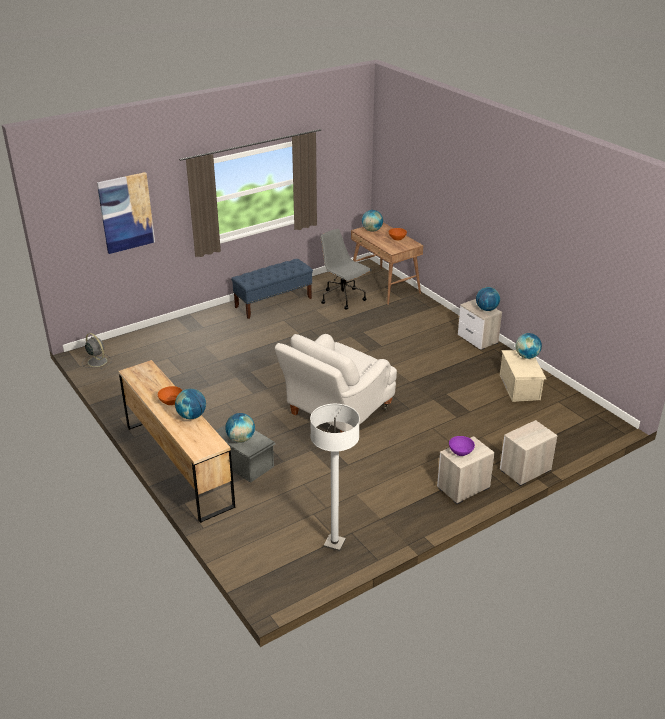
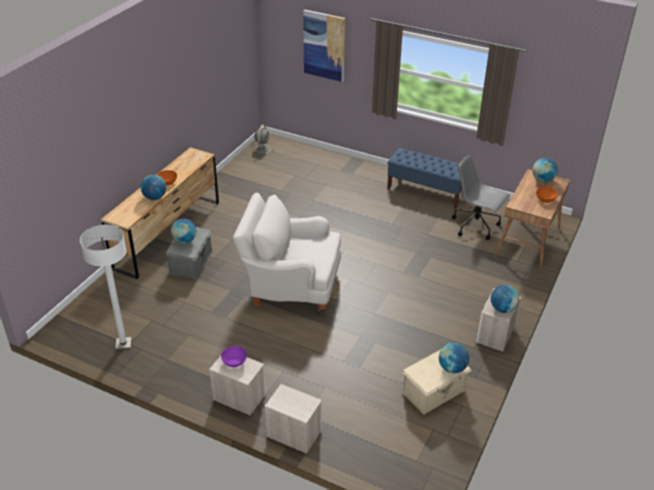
camera: 60 degrees right, 5 degrees up
(343, 298) = (476, 226): grey office chair -> grey office chair turned 75 degrees counterclockwise

